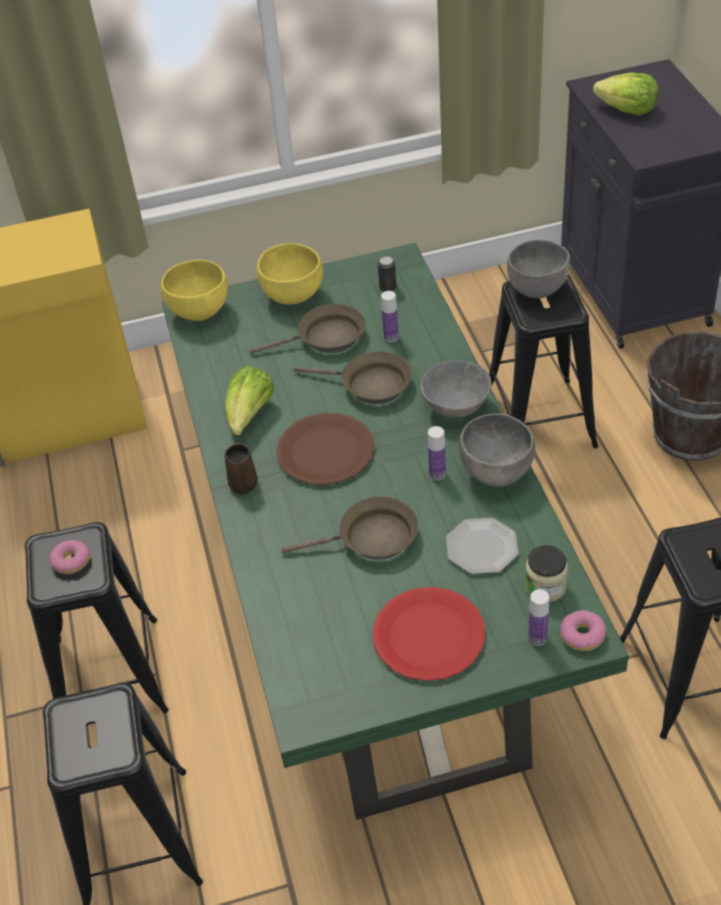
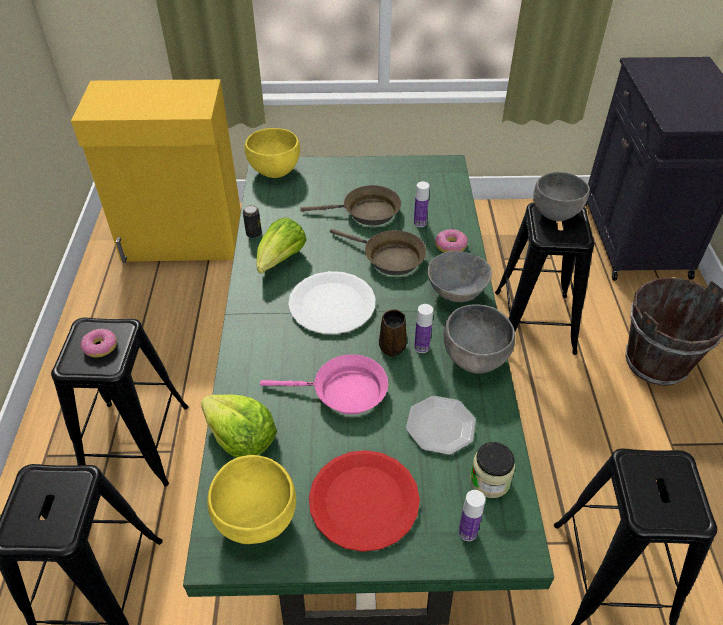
camera: 10 degrees right, 0 degrees up
(244, 483) = (254, 315): brown mug -> brown mug (393, 346)
(292, 295) = (351, 174): yellow bowl -> yellow bowl (255, 519)
(326, 451) = (332, 304): brown plate -> white plate
(371, 539) = (343, 392): brown frying pan -> pink frying pan
(388, 287) = (430, 184): can -> can (254, 234)
(582, 635) = (512, 542): donut -> donut (450, 246)
(627, 109) = (666, 86): lettuce -> lettuce (241, 438)

